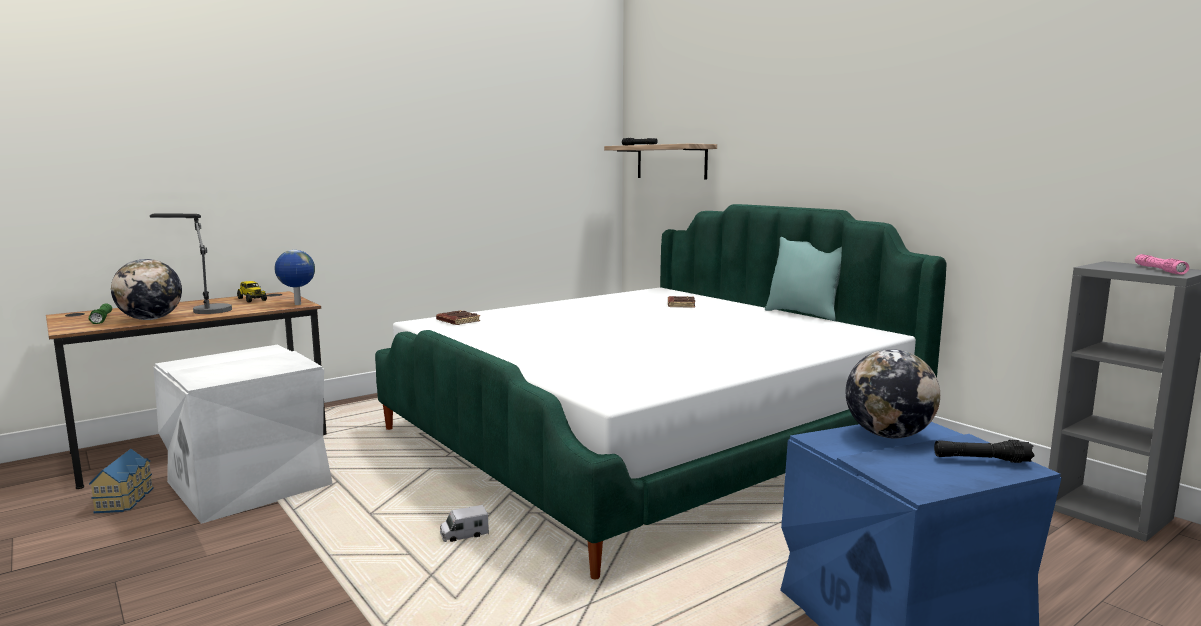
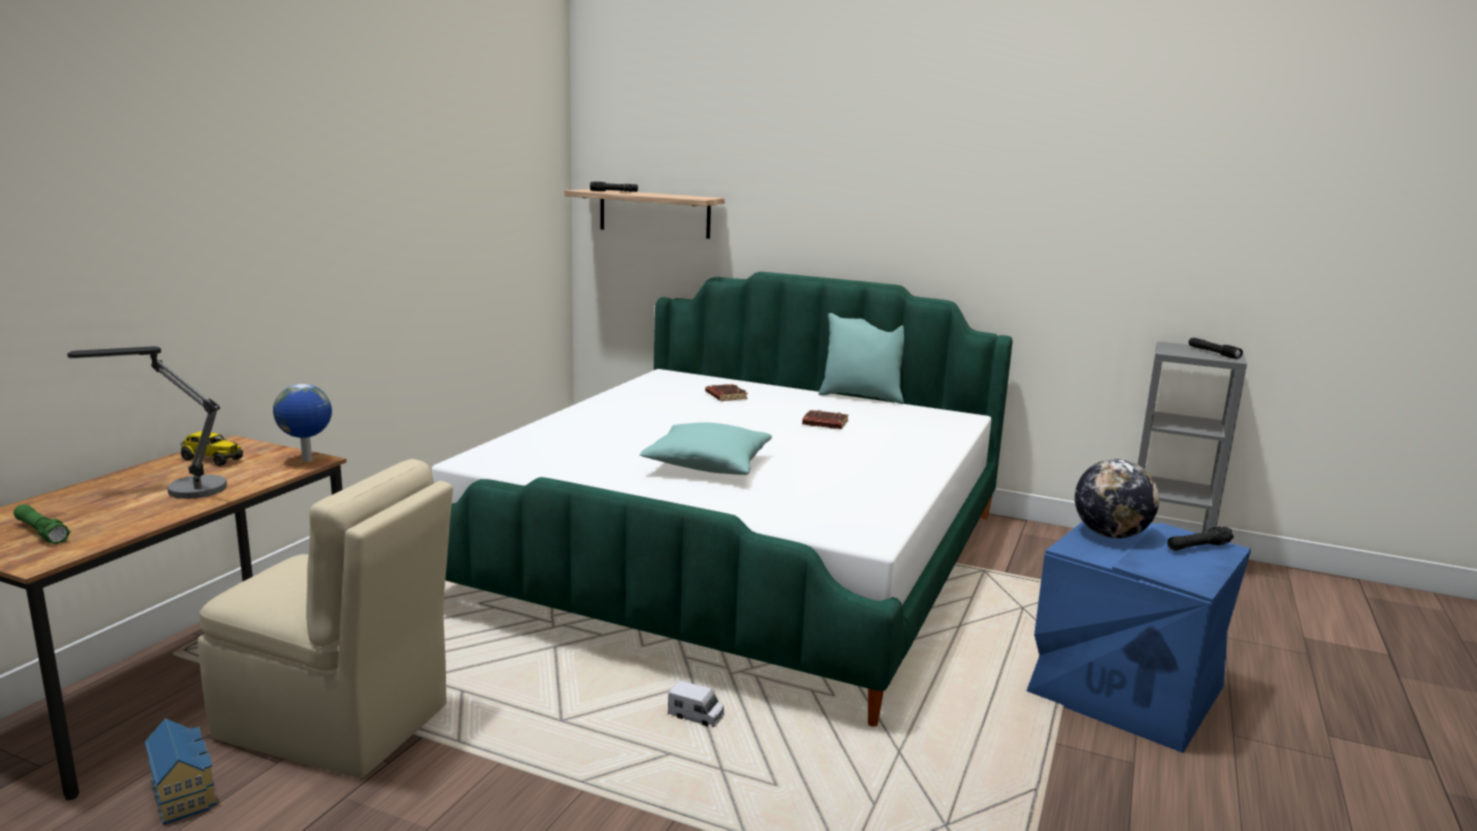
camera: 30 degrees left, 5 degrees up
(150, 319) = (132, 520): globe -> none
(247, 483) = (338, 723): white storage box -> beige chair
(457, 321) = (516, 453): brown book -> brown book (824, 424)
(464, 535) = (696, 716): toy truck -> toy truck turned 105 degrees counterclockwise
(578, 341) = (707, 465): none -> turquoise pillow
(1159, 270) = (1213, 353): pink flashlight -> black flashlight

